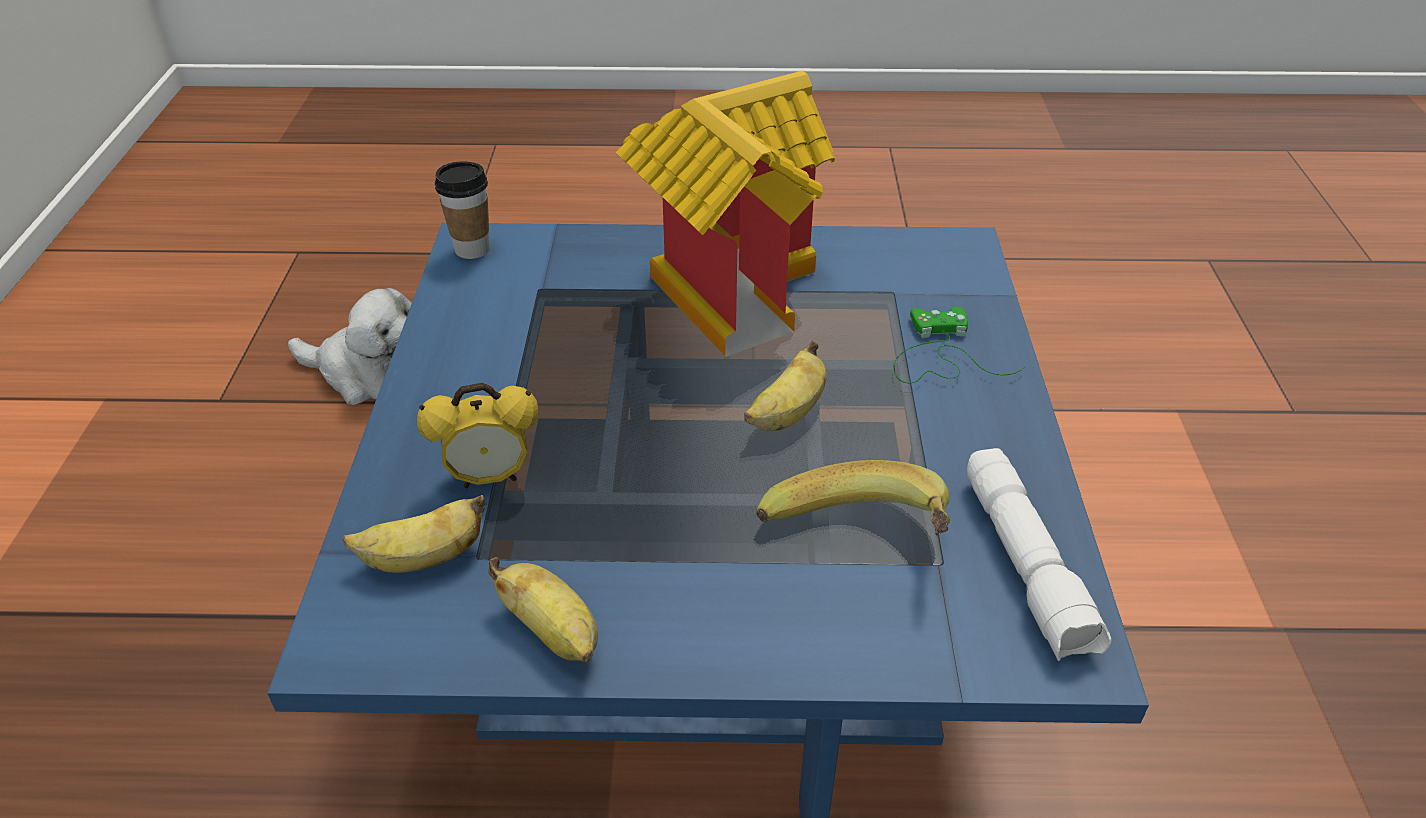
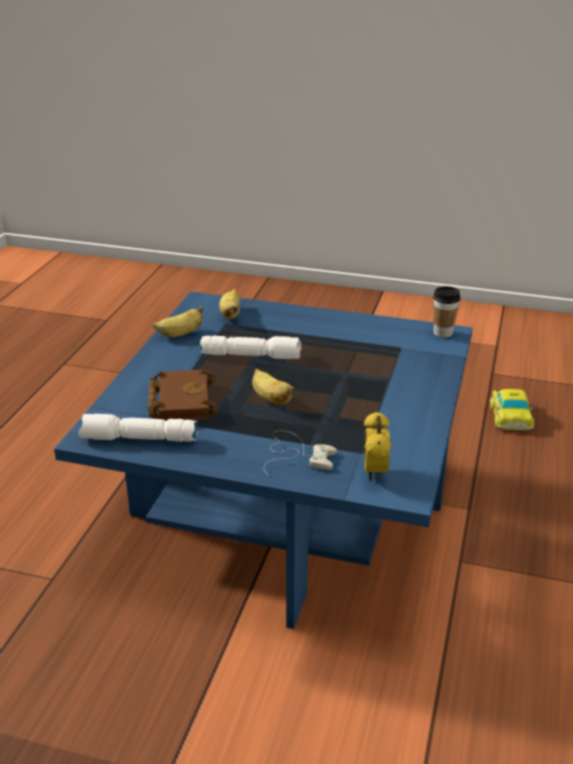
camera: 105 degrees right, 10 degrees down
(368, 374) = (510, 415): plush toy -> toy car
(490, 478) = (267, 328): alarm clock -> alarm clock (375, 472)
(628, 475) = (252, 355): none -> white flashlight
(728, 285) = (387, 399): toy house -> none
(858, 542) = (180, 400): banana -> brown book
(940, 355) = (296, 454): green game controller -> white game controller

